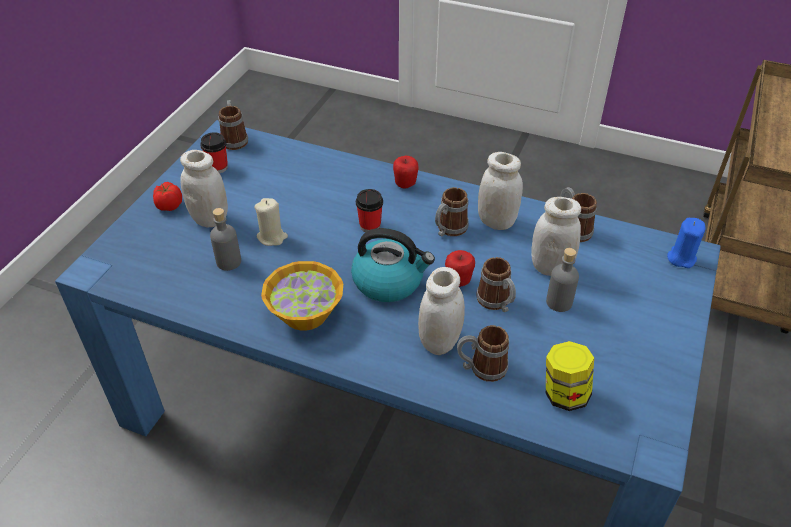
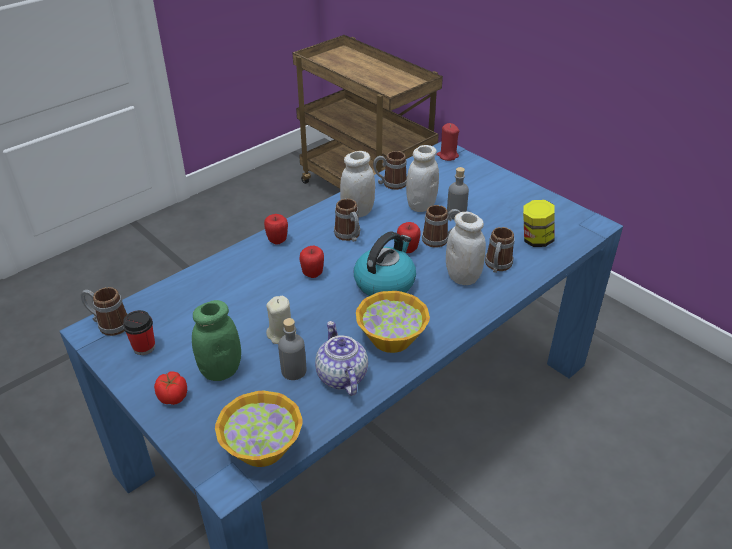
camera: 65 degrees left, 5 degrees down
(132, 275) = (261, 447): none -> bowl
(210, 219) = (221, 370): white jar -> green jar
(235, 295) = (341, 376): none -> teapot
(370, 226) = (312, 274): cup -> apple
(681, 258) = (447, 156): blue candle -> red candle

